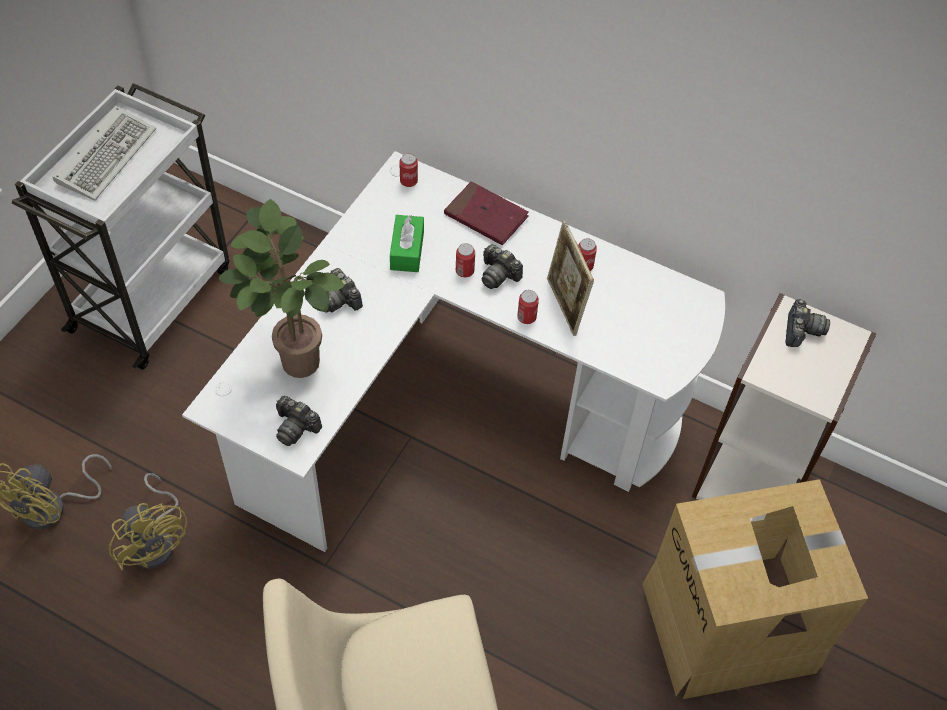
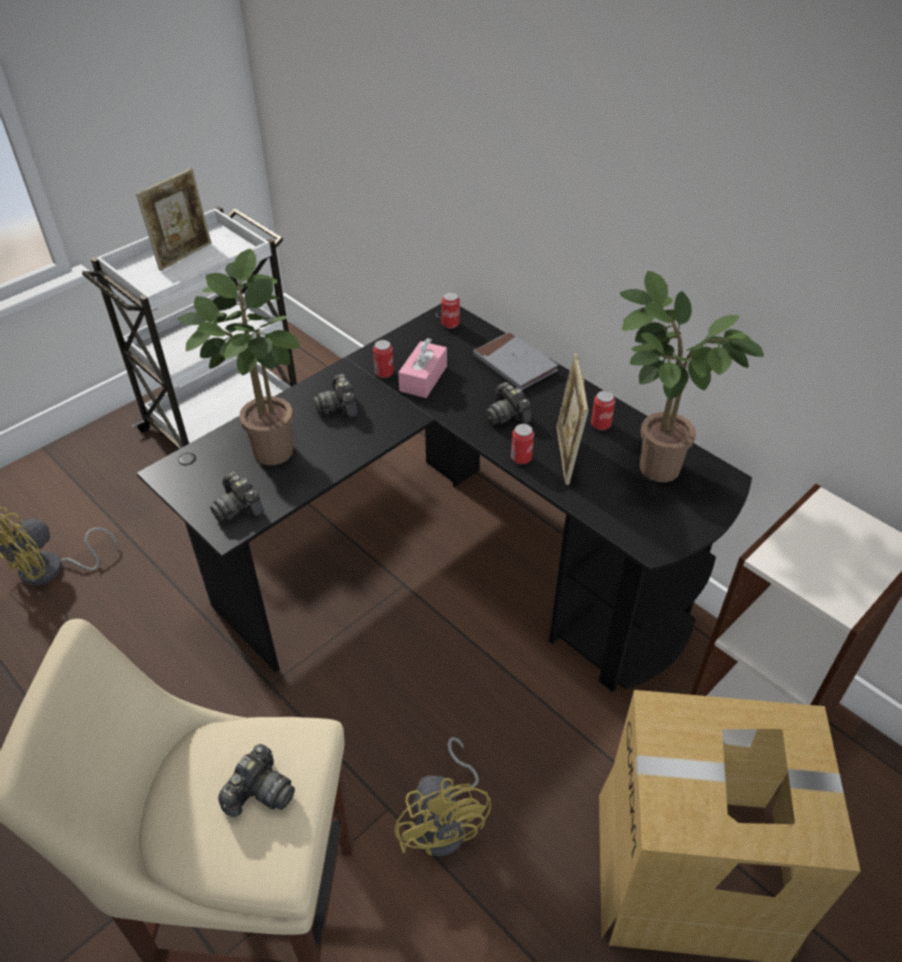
camera: 20 degrees right, 10 degrees down
(106, 155) = (184, 255): keyboard -> picture frame
(157, 540) = (125, 621): yellow fan -> yellow fan (446, 821)
(407, 250) = (423, 378): green tissue box -> pink tissue box
(453, 409) = (456, 569): white desk -> black desk
(464, 271) = (473, 406): can -> can (384, 373)
(486, 216) = (514, 364): red book -> grey book
(640, 302) = (652, 469): none -> potted plant
(801, 331) = (833, 526): camera -> camera (259, 792)

